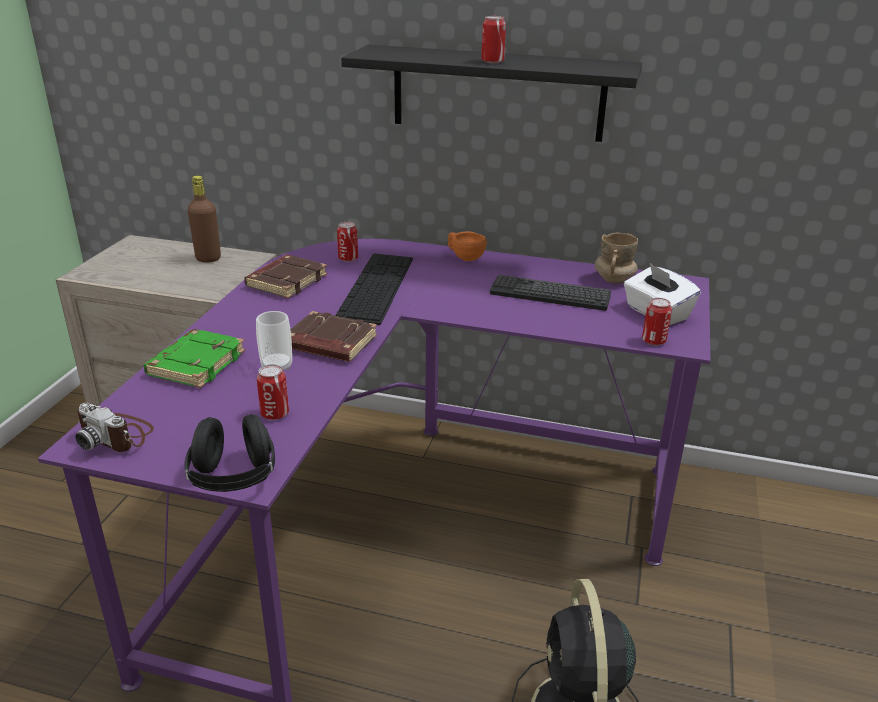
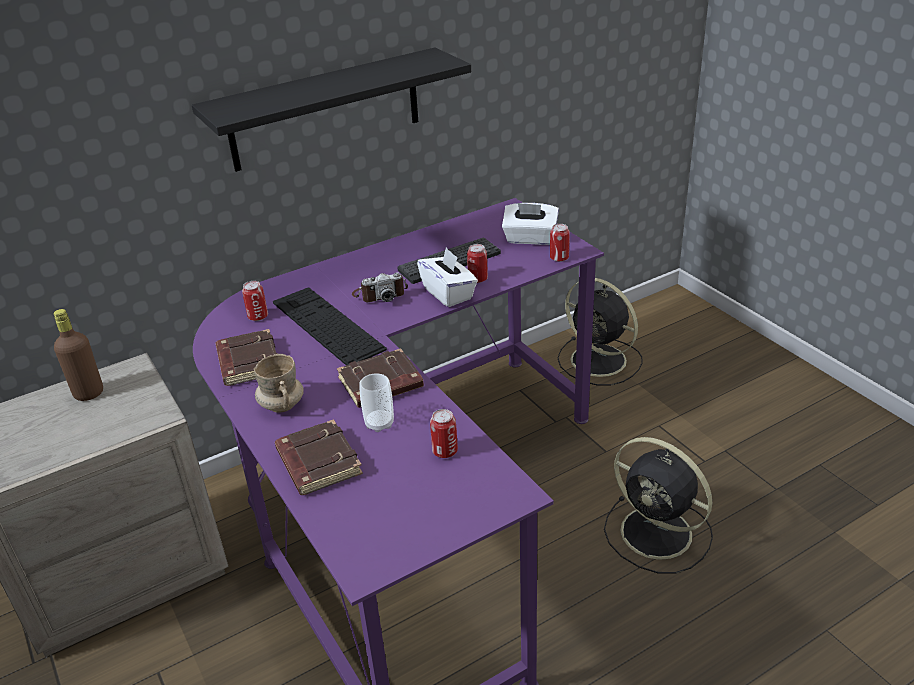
camera: 45 degrees left, 5 degrees up
(117, 435) = (373, 544): camera -> camera (380, 294)
(196, 363) = (317, 463): green book -> brown book
(234, 478) = (504, 503): black headphones -> none
(464, 257) = (342, 266): orange cup -> none
(492, 61) = (345, 85): can -> can (477, 279)
(502, 315) = (448, 293): none -> white tissue box
(614, 279) = (466, 228): beige mug -> beige mug (281, 405)
(752, 525) = (600, 361): none -> black fan

